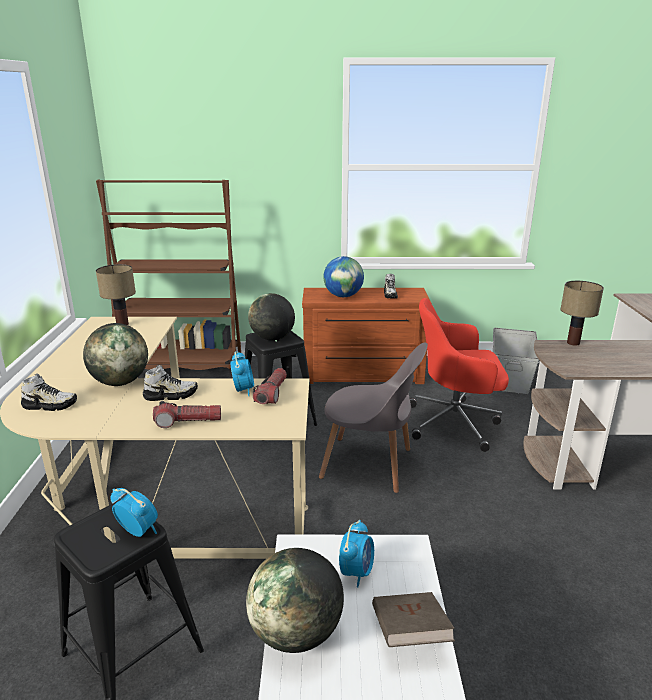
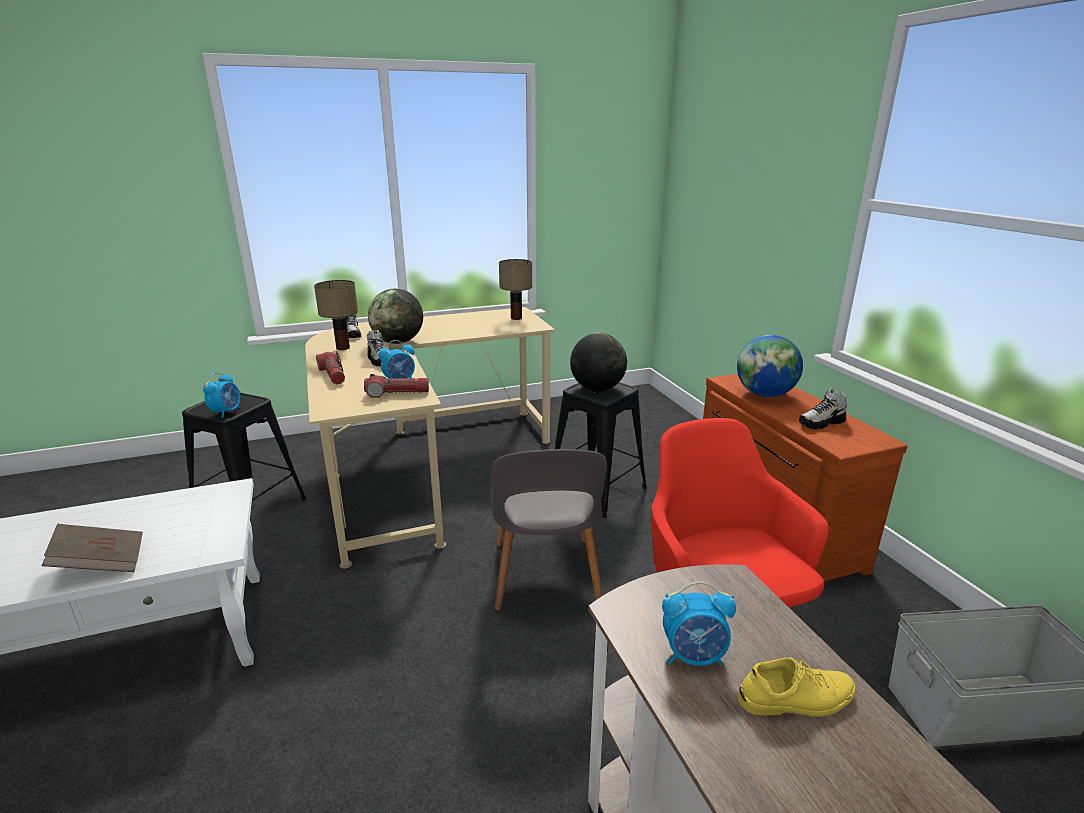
camera: 70 degrees right, 0 degrees up
(183, 369) = (649, 412): brown bookcase -> none
(296, 633) = (125, 509): globe -> none
(356, 572) = (191, 524): alarm clock -> alarm clock (694, 656)
(572, 343) = (775, 616): table lamp -> table lamp (342, 348)
(621, 352) = (796, 698): none -> yellow shoe

